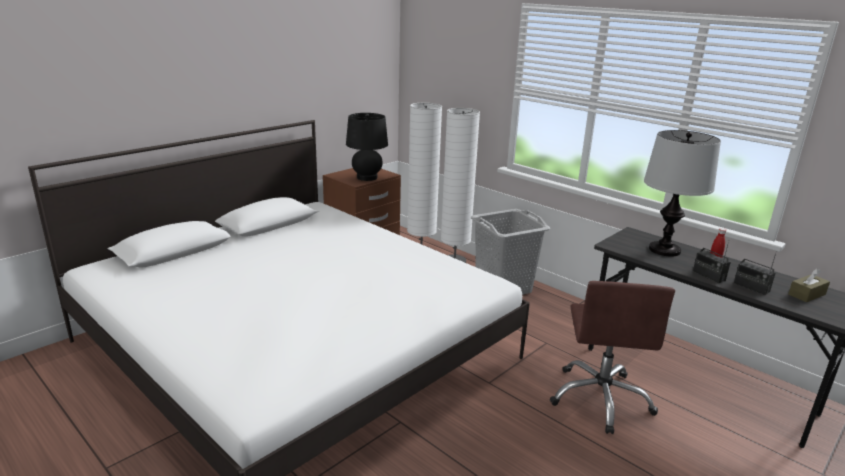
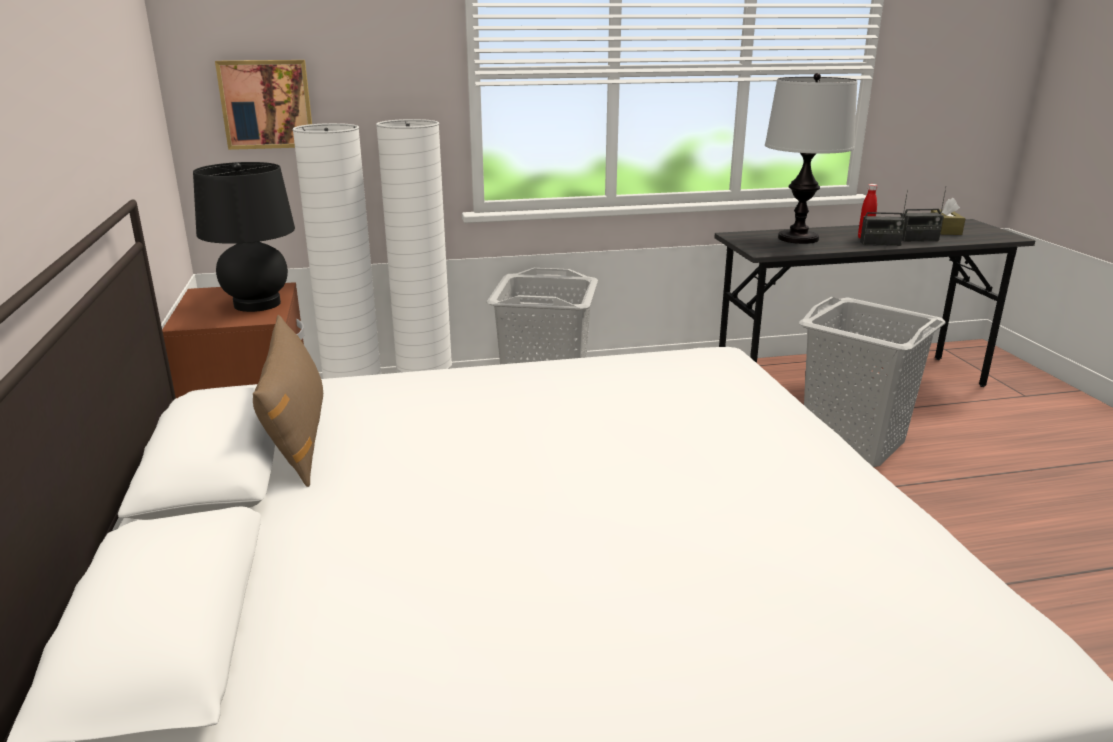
camera: 55 degrees left, 0 degrees up
(298, 227) = (297, 437): none -> brown pillow
(431, 89) = (267, 104): none -> picture
(601, 398) = (853, 443): brown office chair -> grey laundry basket

